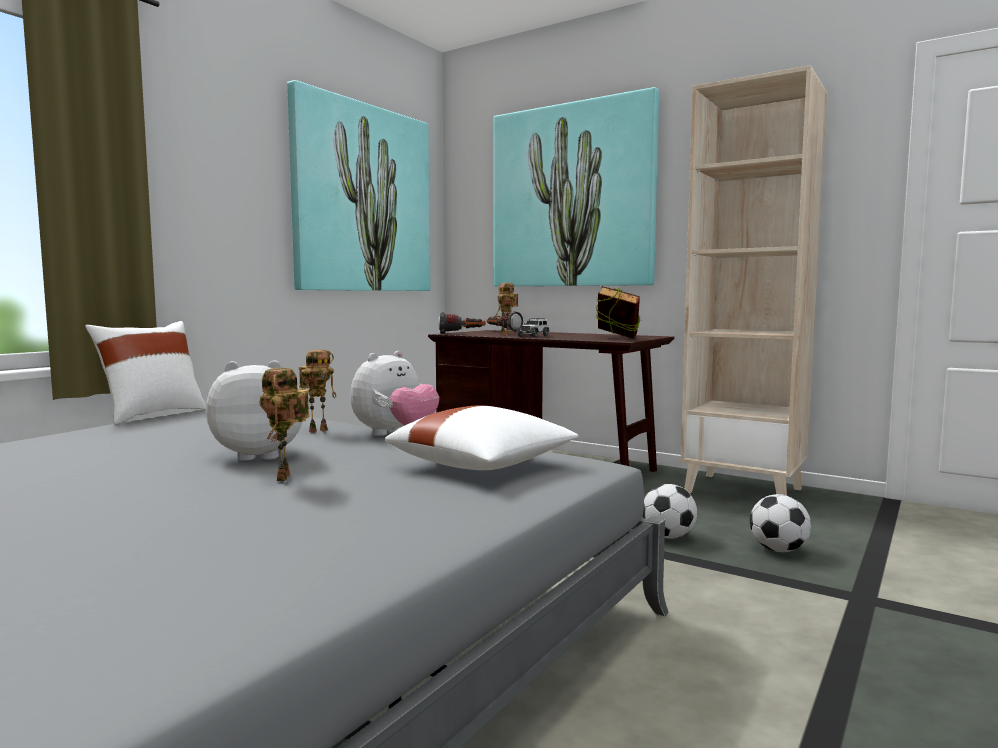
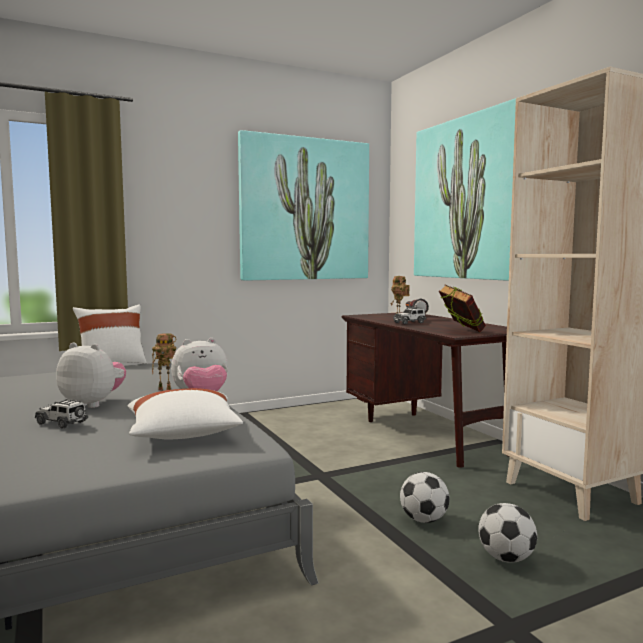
camera: 30 degrees right, 0 degrees up
(286, 478) = (62, 423): toy robot -> toy car
(461, 333) = (367, 316): flashlight -> none

